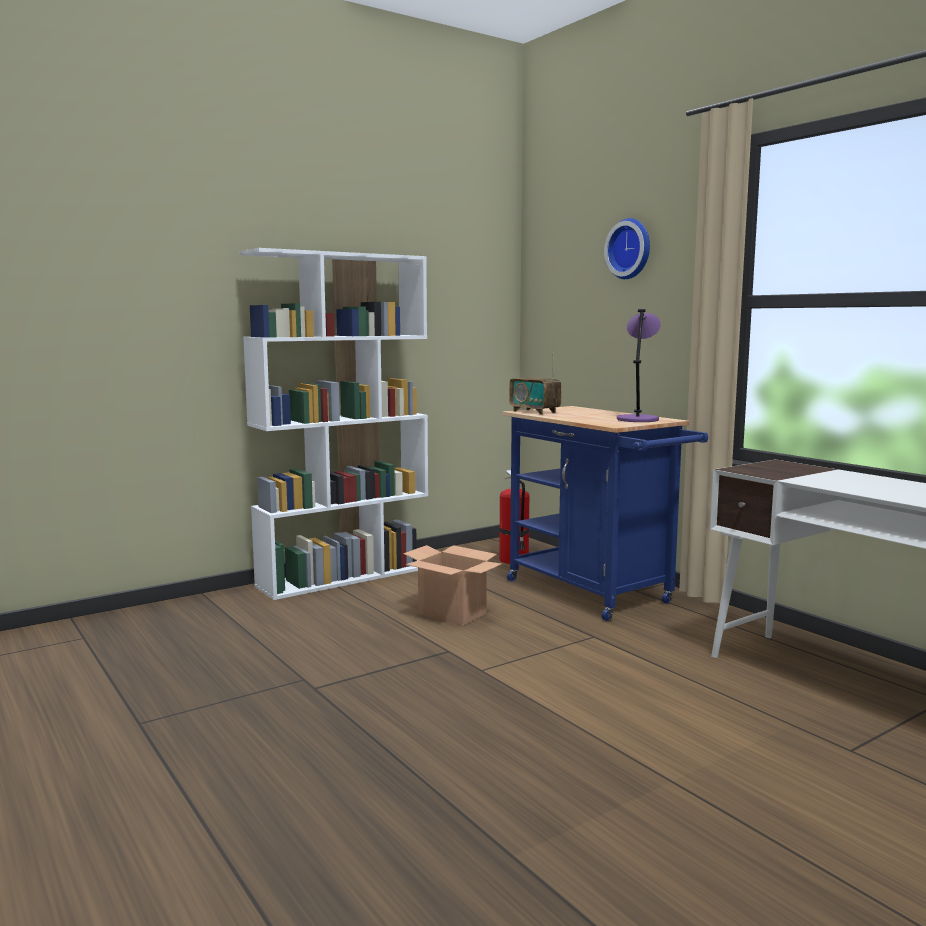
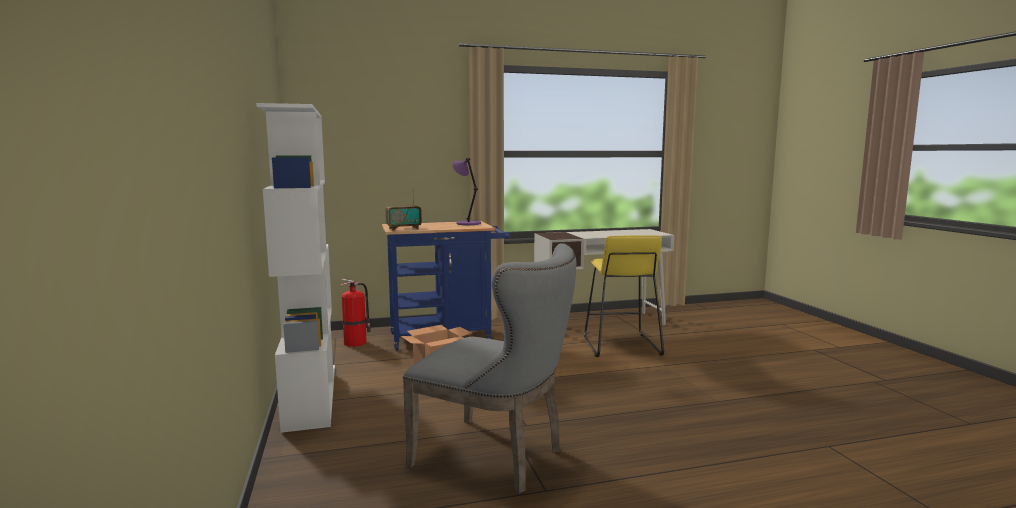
camera: 70 degrees left, 0 degrees up
(219, 685) = (497, 457): none -> grey chair
(631, 249) = (404, 118): wall clock -> none
(735, 722) = (620, 345): none -> yellow stool

